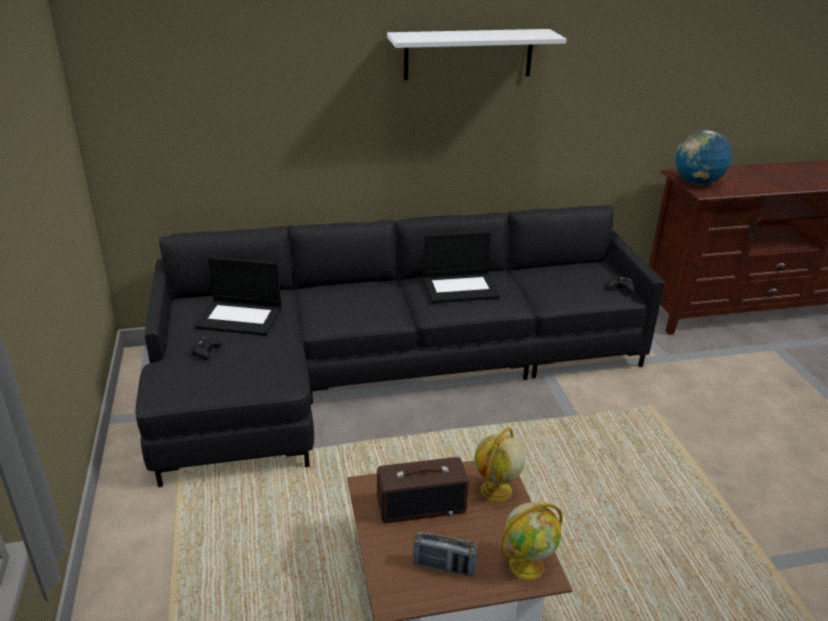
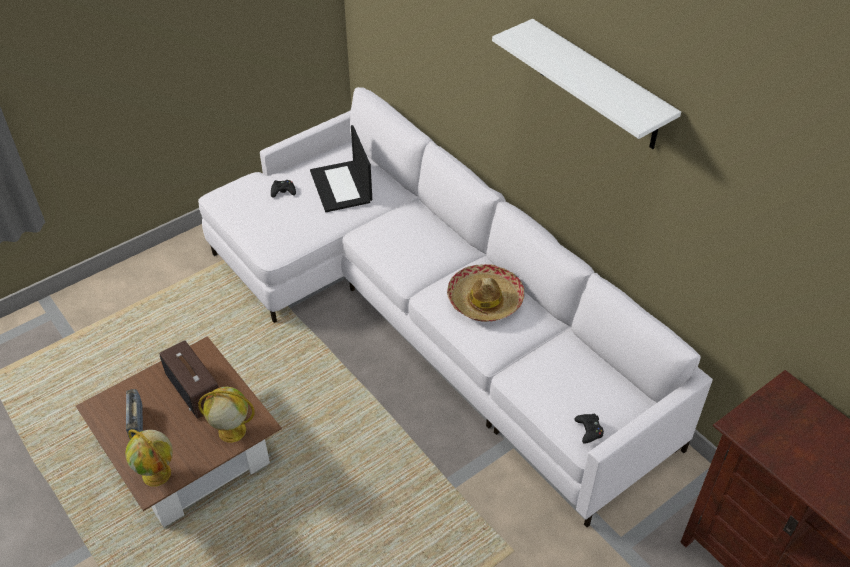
camera: 65 degrees right, 15 degrees up
(383, 370) = (429, 316): black sofa -> white sofa
(461, 287) = (484, 300): laptop -> hat
(697, 182) = (772, 414): globe -> none

